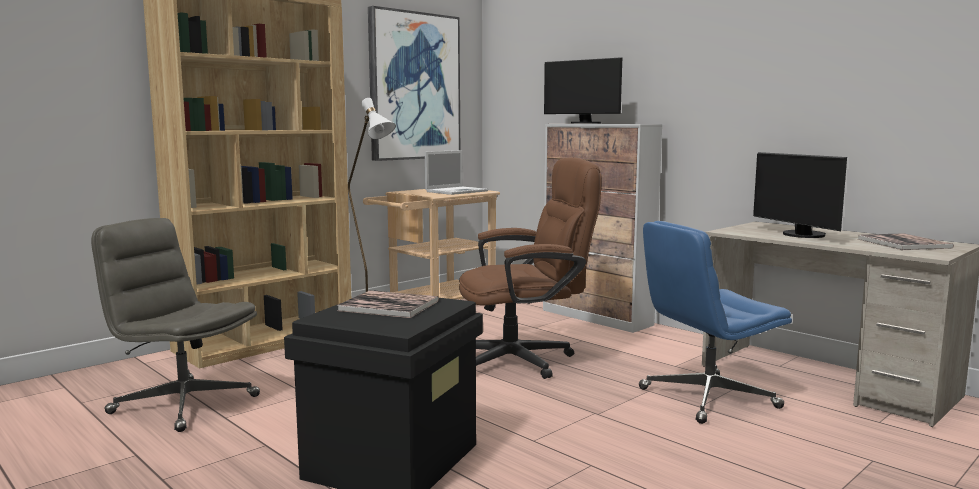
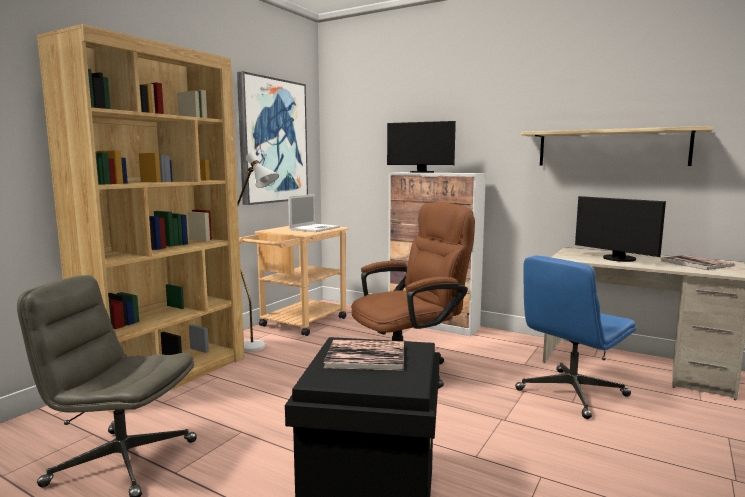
camera: 15 degrees left, 0 degrees up
(815, 89) = (611, 148): none -> shelf

